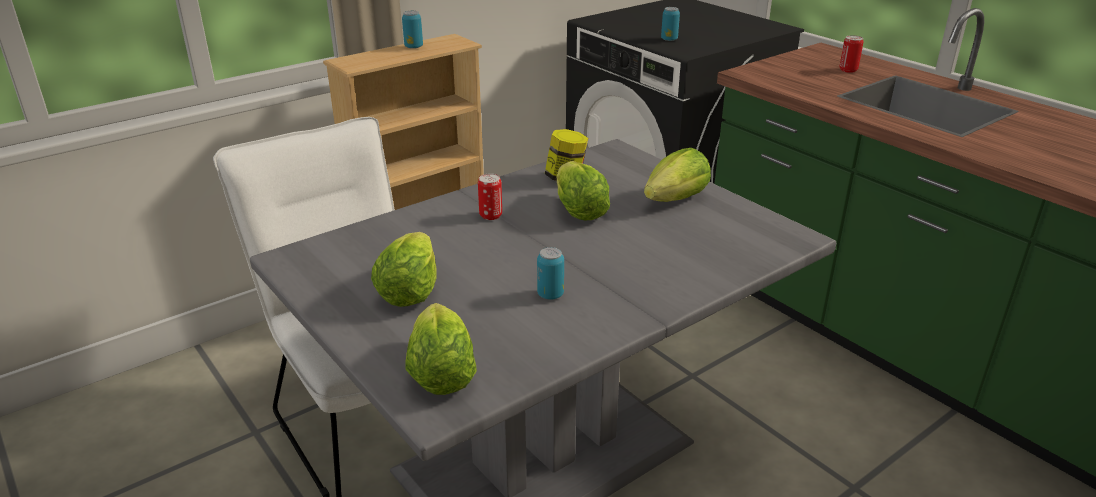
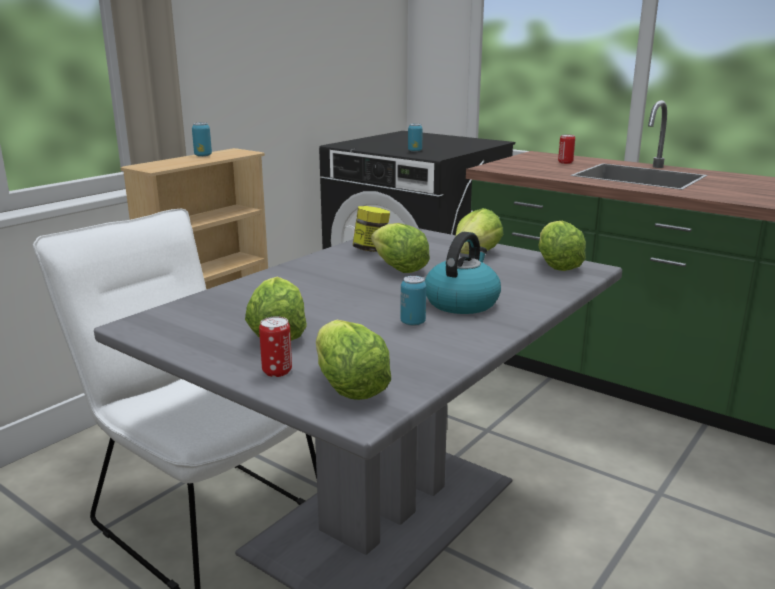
camera: 15 degrees left, 10 degrees down
(490, 216) = (320, 278): can -> can (277, 371)
(618, 272) = (462, 302): none -> kettle
(759, 228) = (557, 265): none -> lettuce

